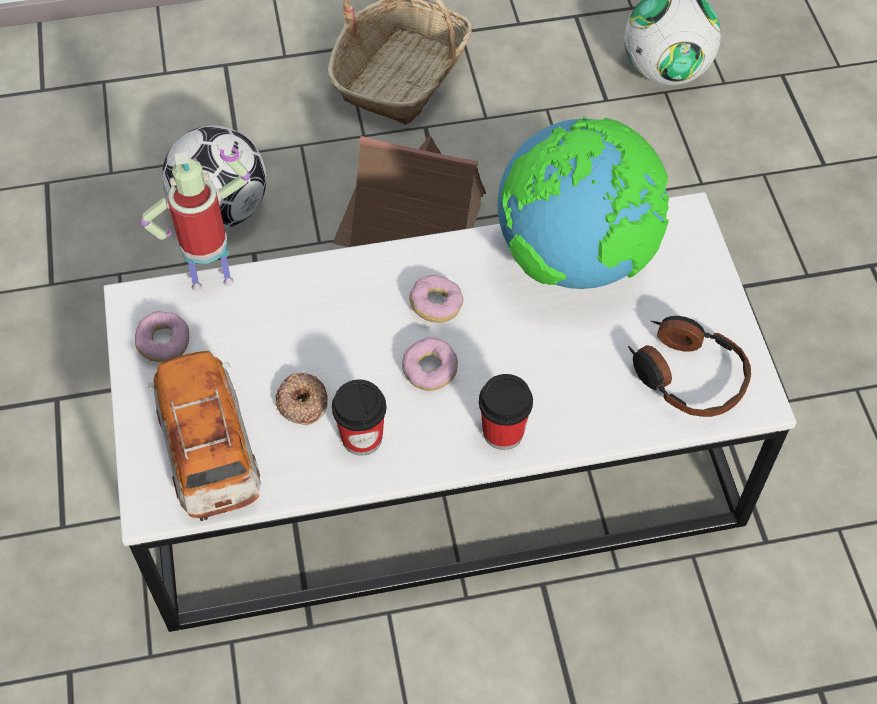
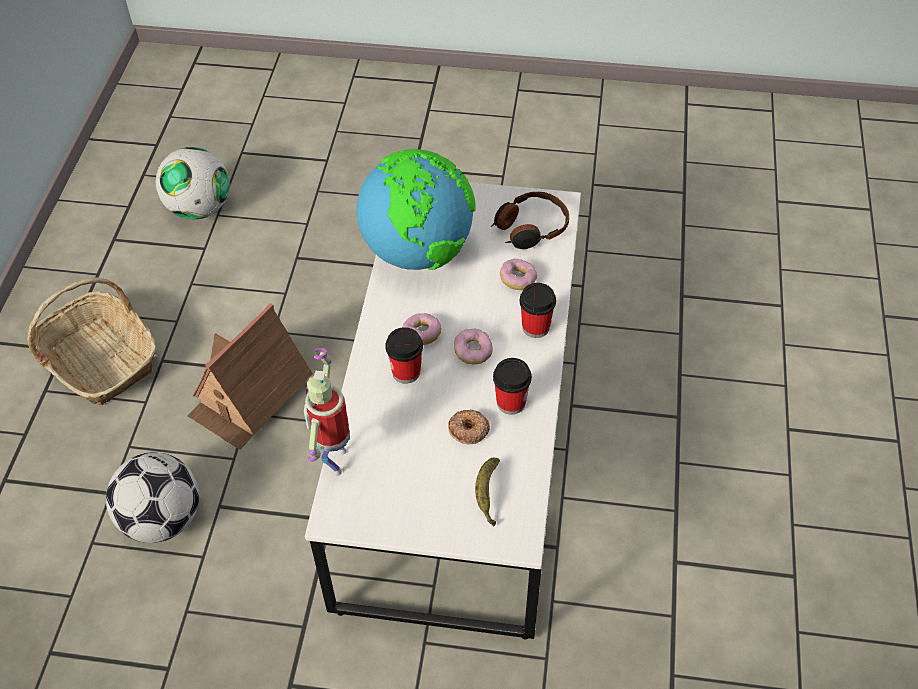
camera: 70 degrees left, 5 degrees down
(164, 344) = (381, 504): donut -> donut (518, 280)
(210, 451) = (487, 494): toy car -> banana
(369, 308) = (406, 372): none -> cup

